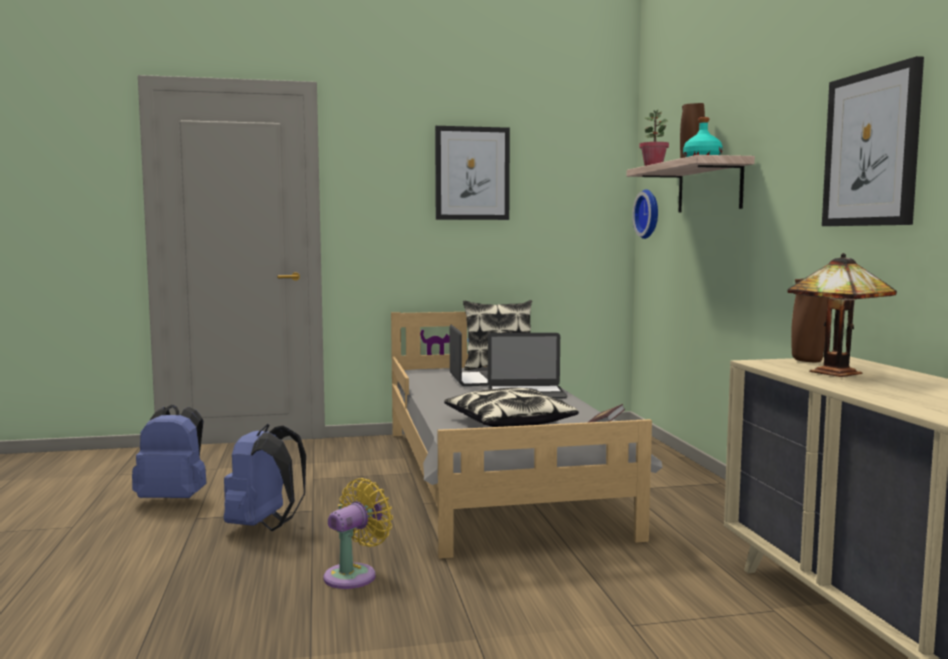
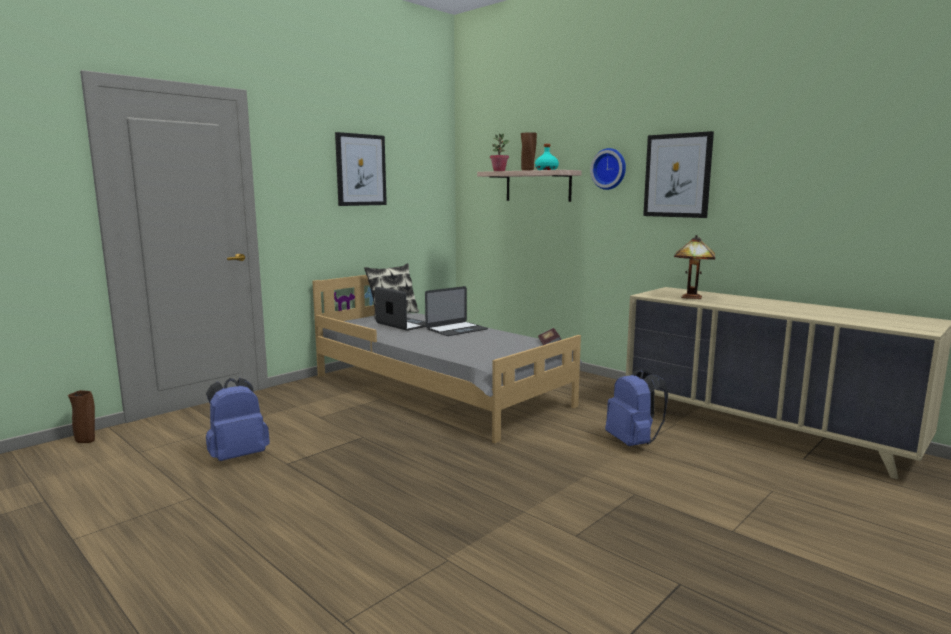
camera: 35 degrees left, 5 degrees up
(264, 525) = (349, 455): blue backpack -> blue backpack (633, 443)
(354, 575) = (465, 465): yellow fan -> none
(508, 422) = (494, 349): pillow -> none
(649, 214) = (473, 199): wall clock -> wall clock (609, 169)
(807, 361) = (660, 291): brown vase -> brown vase (86, 441)

